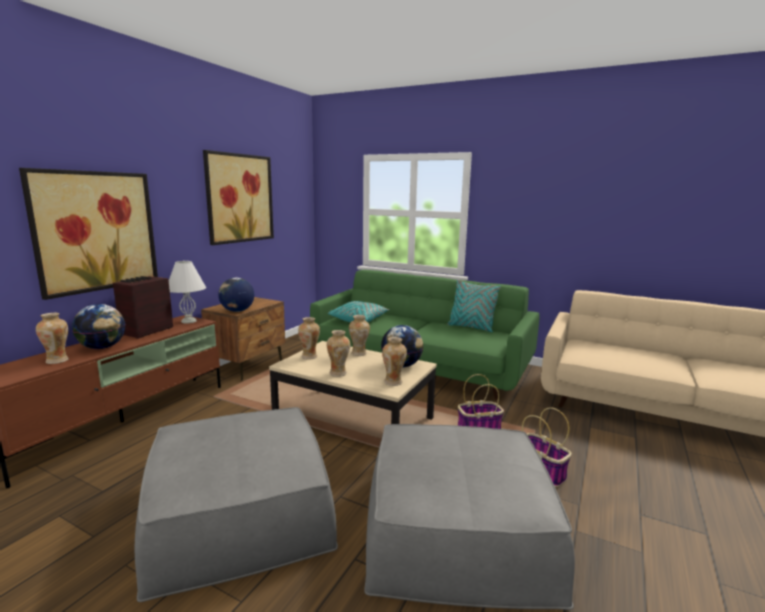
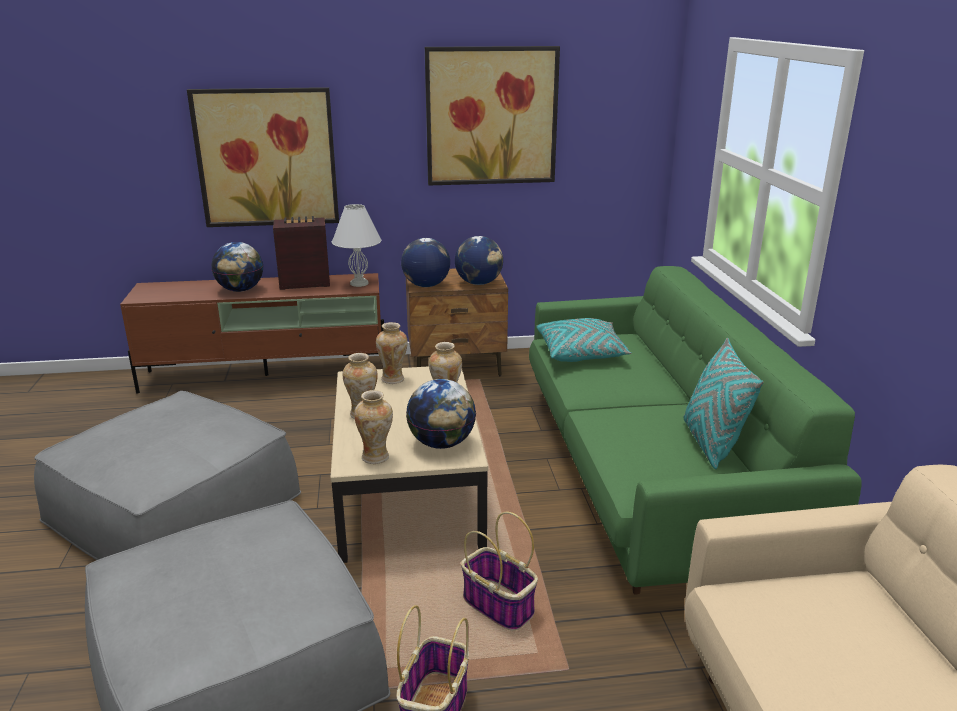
camera: 55 degrees right, 10 degrees up
(57, 360) = (194, 292): vase -> none
(263, 303) = (479, 283): none -> globe

